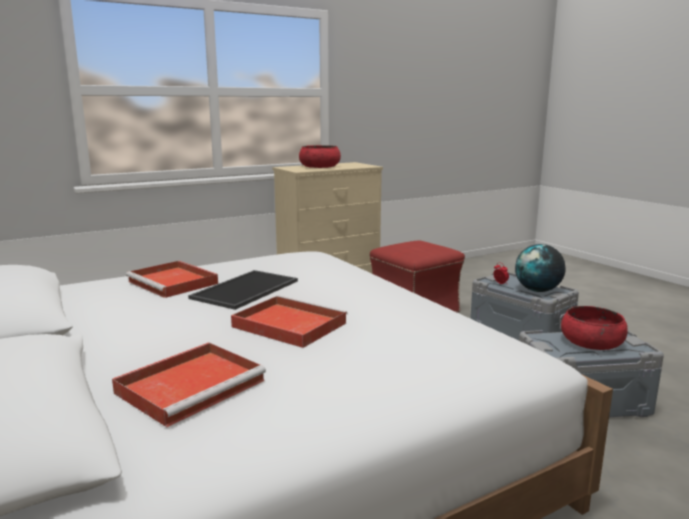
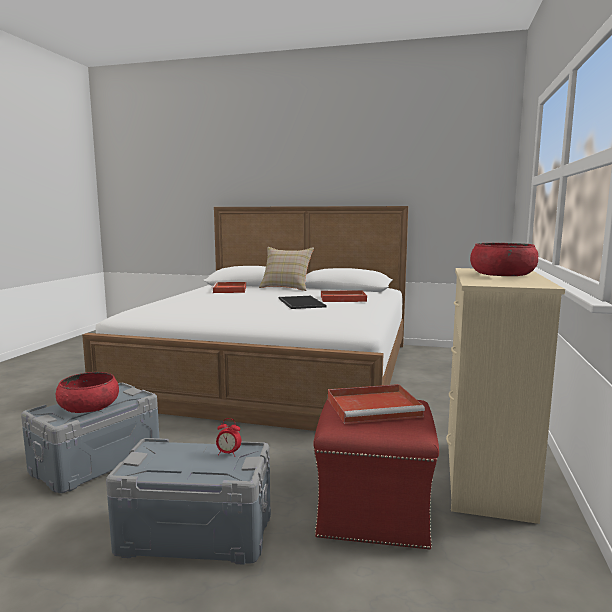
camera: 135 degrees right, 5 degrees down
(85, 349) = (286, 288): none -> beige pillow
(287, 325) = (242, 299): red tray -> red tray (375, 407)
(538, 290) = (168, 459): globe -> none

